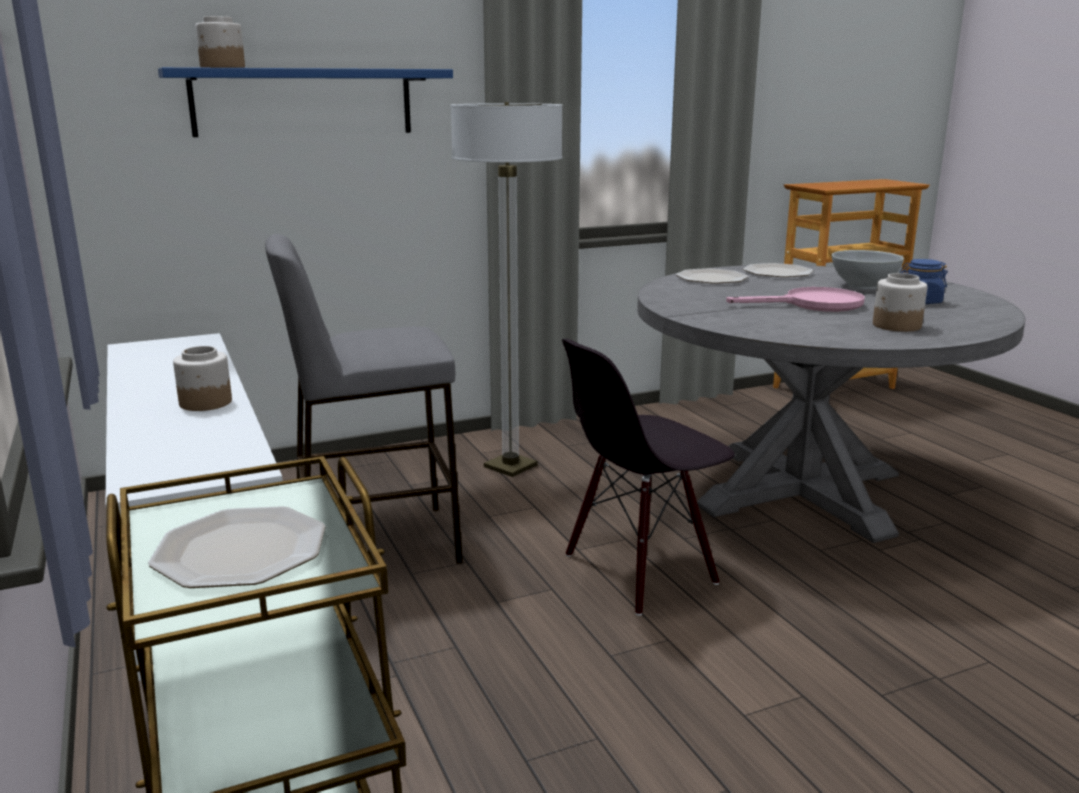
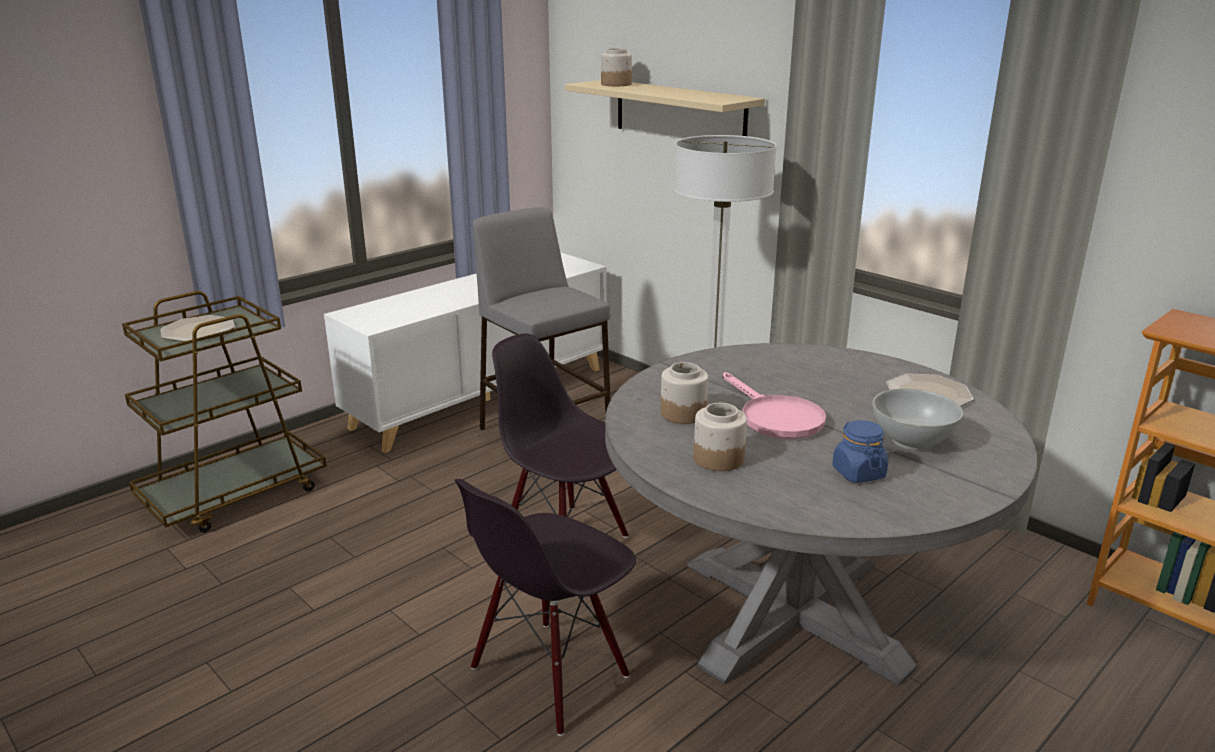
camera: 70 degrees right, 5 degrees up
(205, 403) = (467, 296): jar -> jar (683, 413)
(303, 102) = (679, 113): blue shelf -> beige shelf
(712, 278) = (848, 366): plate -> none
(883, 617) = (550, 674): none -> black chair

